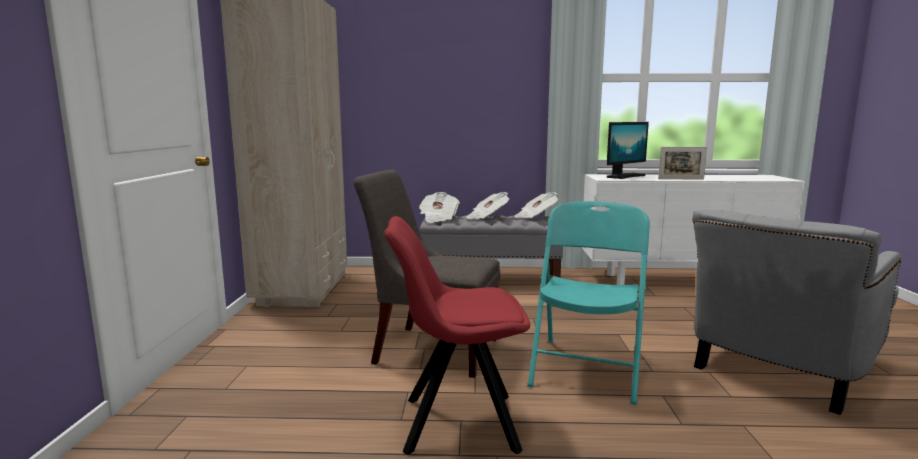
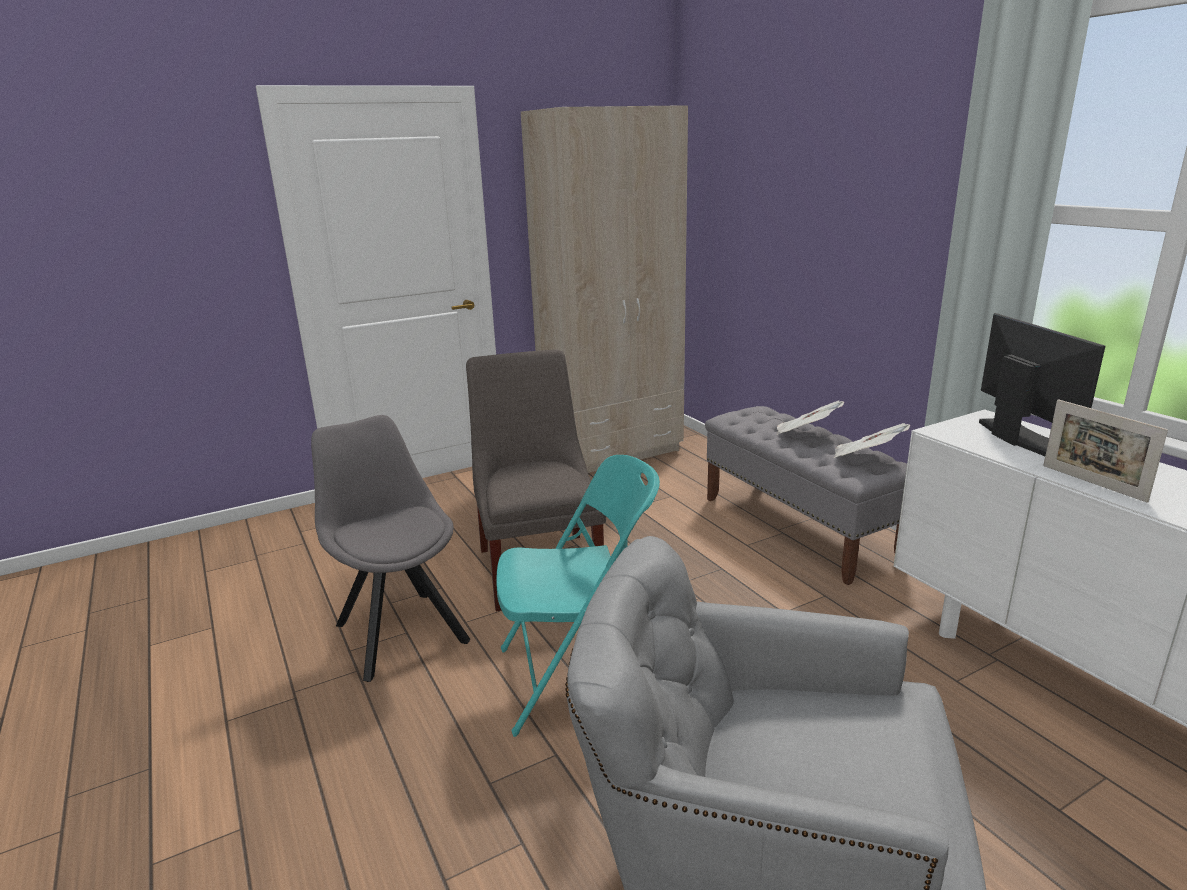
camera: 60 degrees right, 10 degrees up
(438, 218) = (746, 415): newspaper -> none
(459, 423) = (400, 633): red chair -> grey chair
(624, 176) = (1020, 437): monitor -> monitor turned 120 degrees counterclockwise

